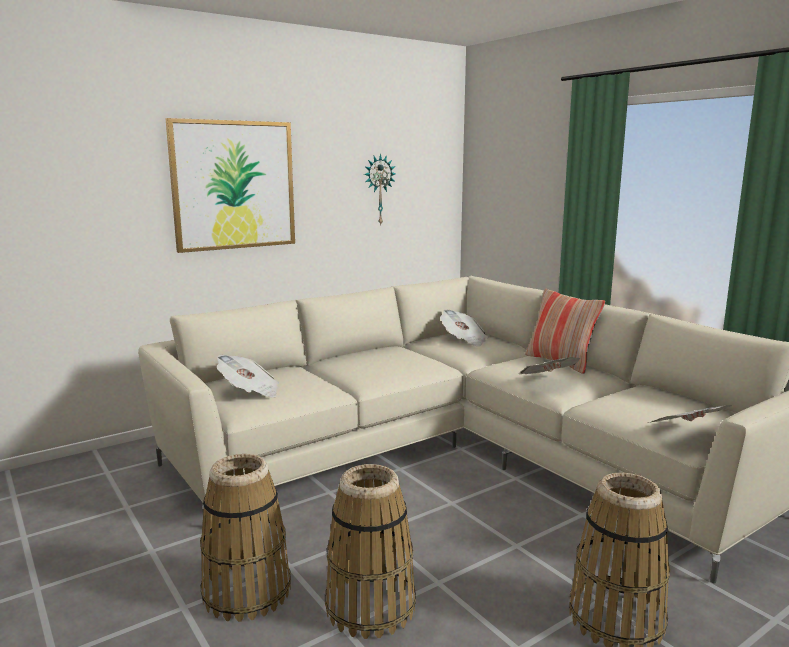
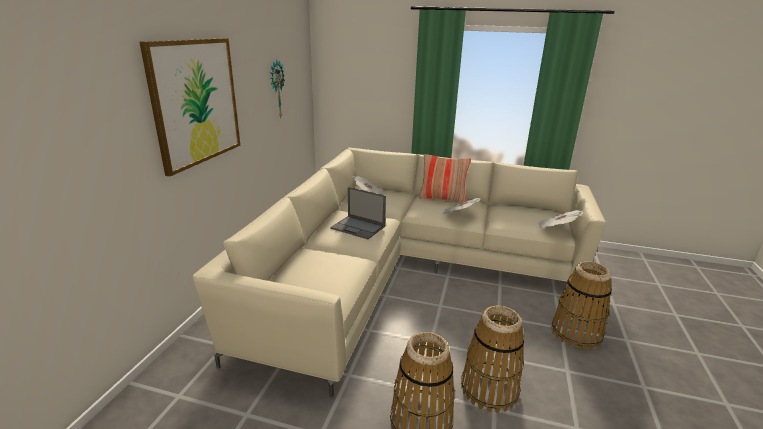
camera: 40 degrees left, 10 degrees up
(250, 392) = (313, 283): newspaper -> none
(387, 363) = (358, 227): none -> laptop

